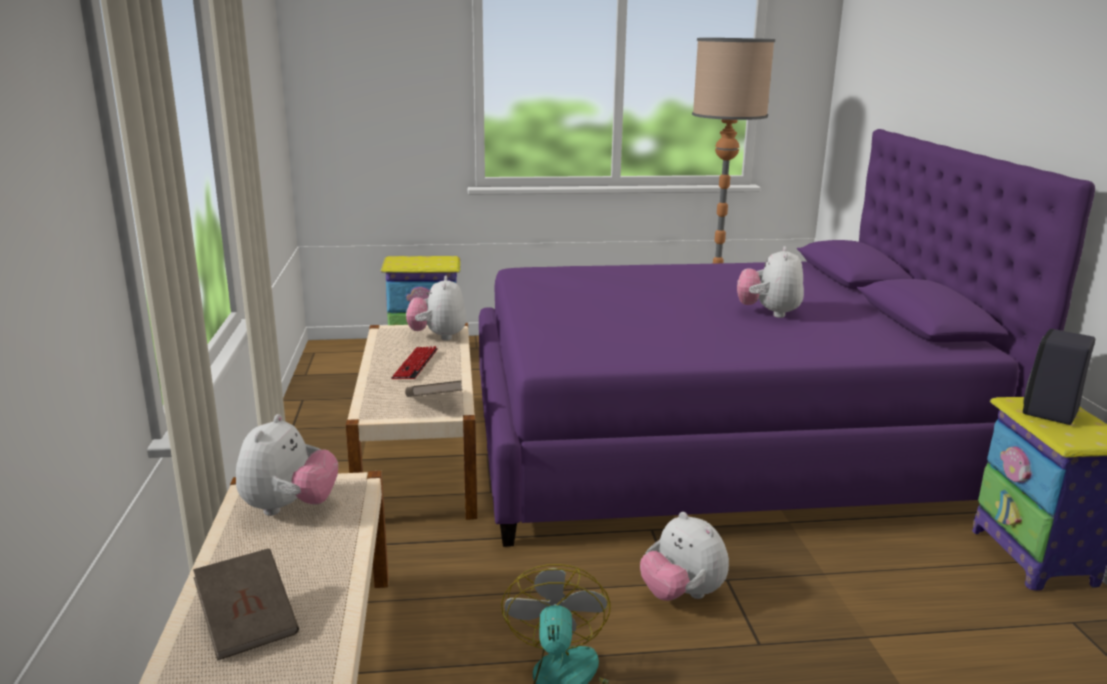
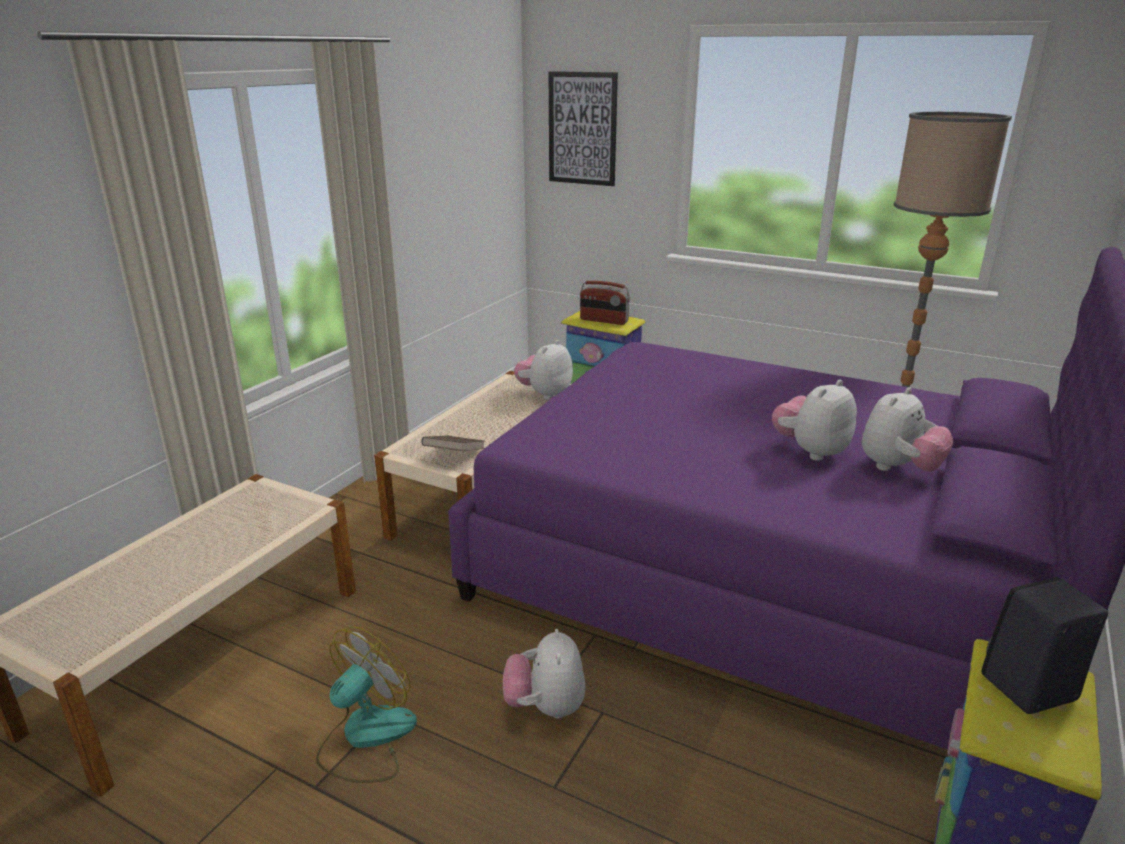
camera: 35 degrees right, 5 degrees up
(248, 623) = (119, 586): brown book -> none
(289, 507) = (251, 510): plush toy -> plush toy (898, 468)
(358, 65) = (582, 129): none -> picture
(415, 365) = (491, 416): keyboard -> none
(424, 262) = (603, 321): none -> radio

